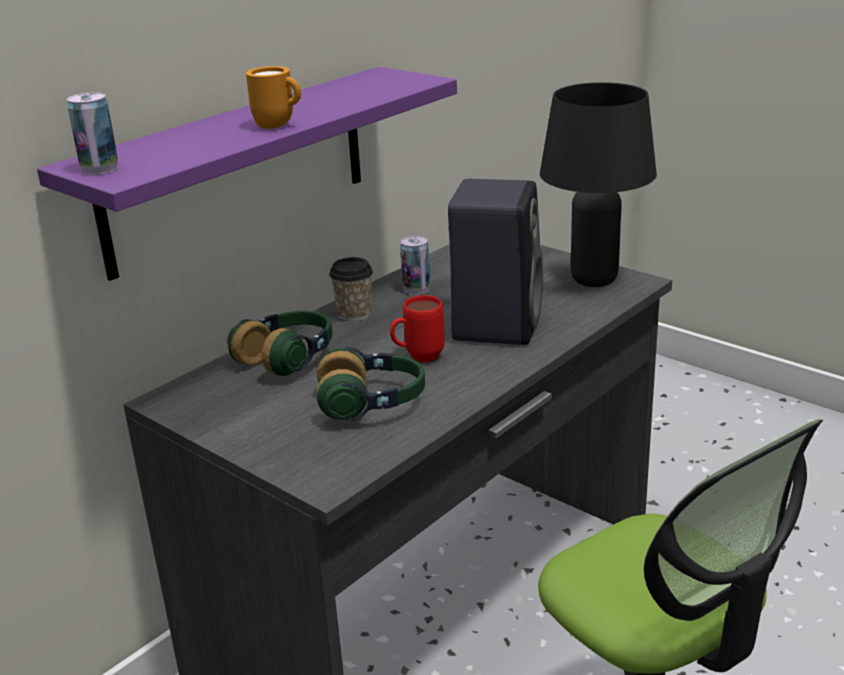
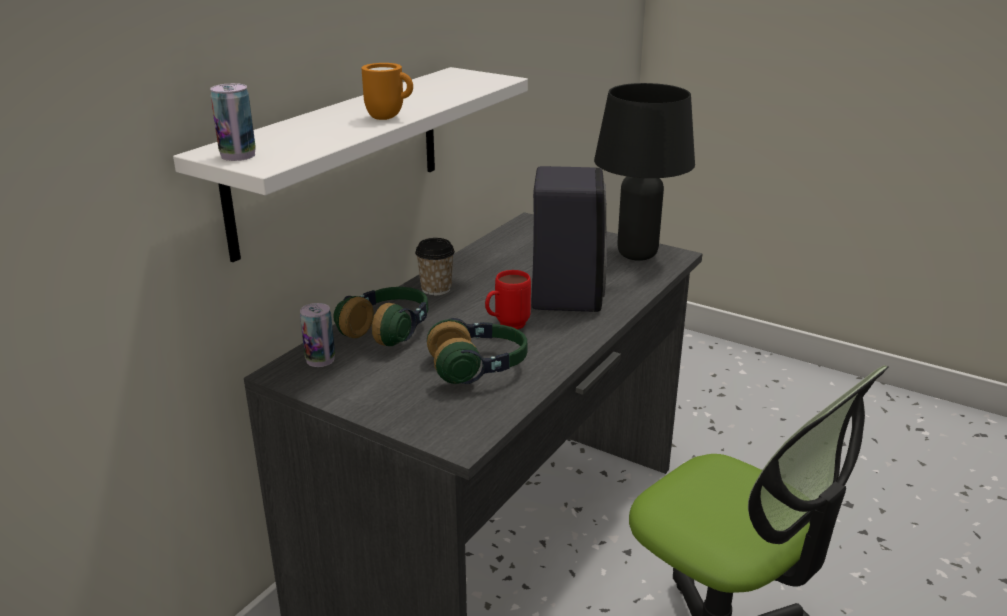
camera: 10 degrees left, 0 degrees up
(238, 169) = (339, 158): purple shelf -> white shelf
(416, 289) = (485, 266): can -> can (320, 360)

